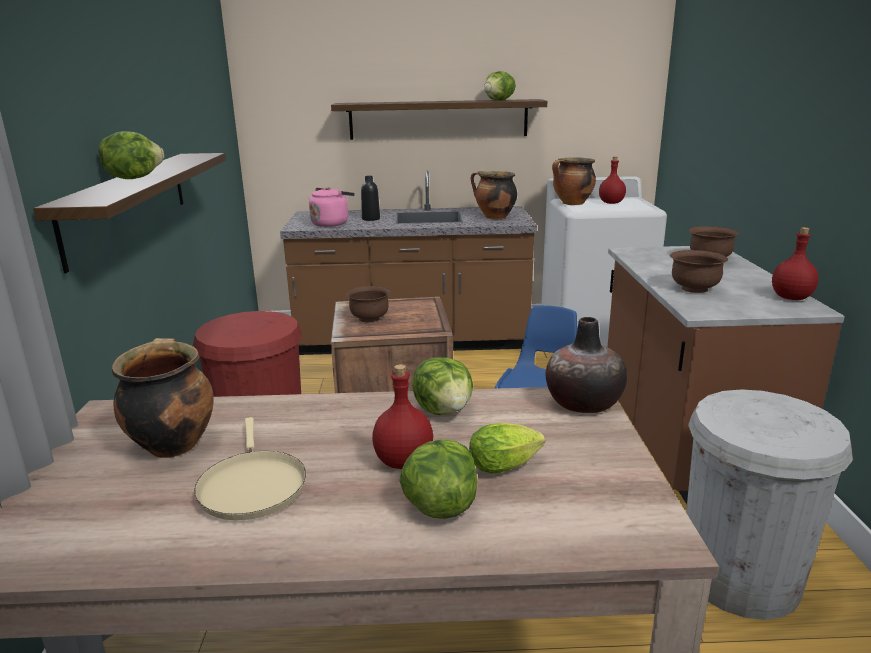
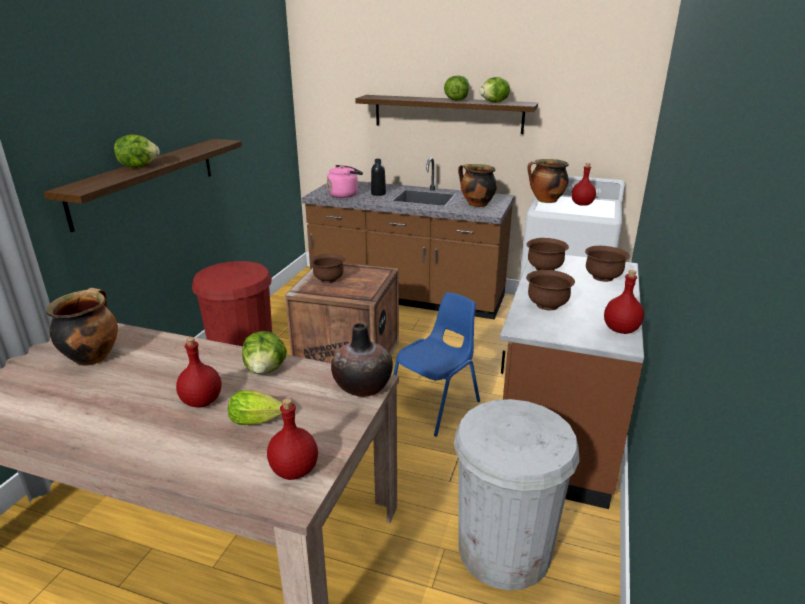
camera: 20 degrees right, 5 degrees up
(251, 486) = (105, 396): beige frying pan -> none
(439, 506) = (189, 437): lettuce -> lettuce (456, 100)
(621, 507) = (294, 470): none -> red bottle
(644, 260) = (544, 269): none -> brown bowl

